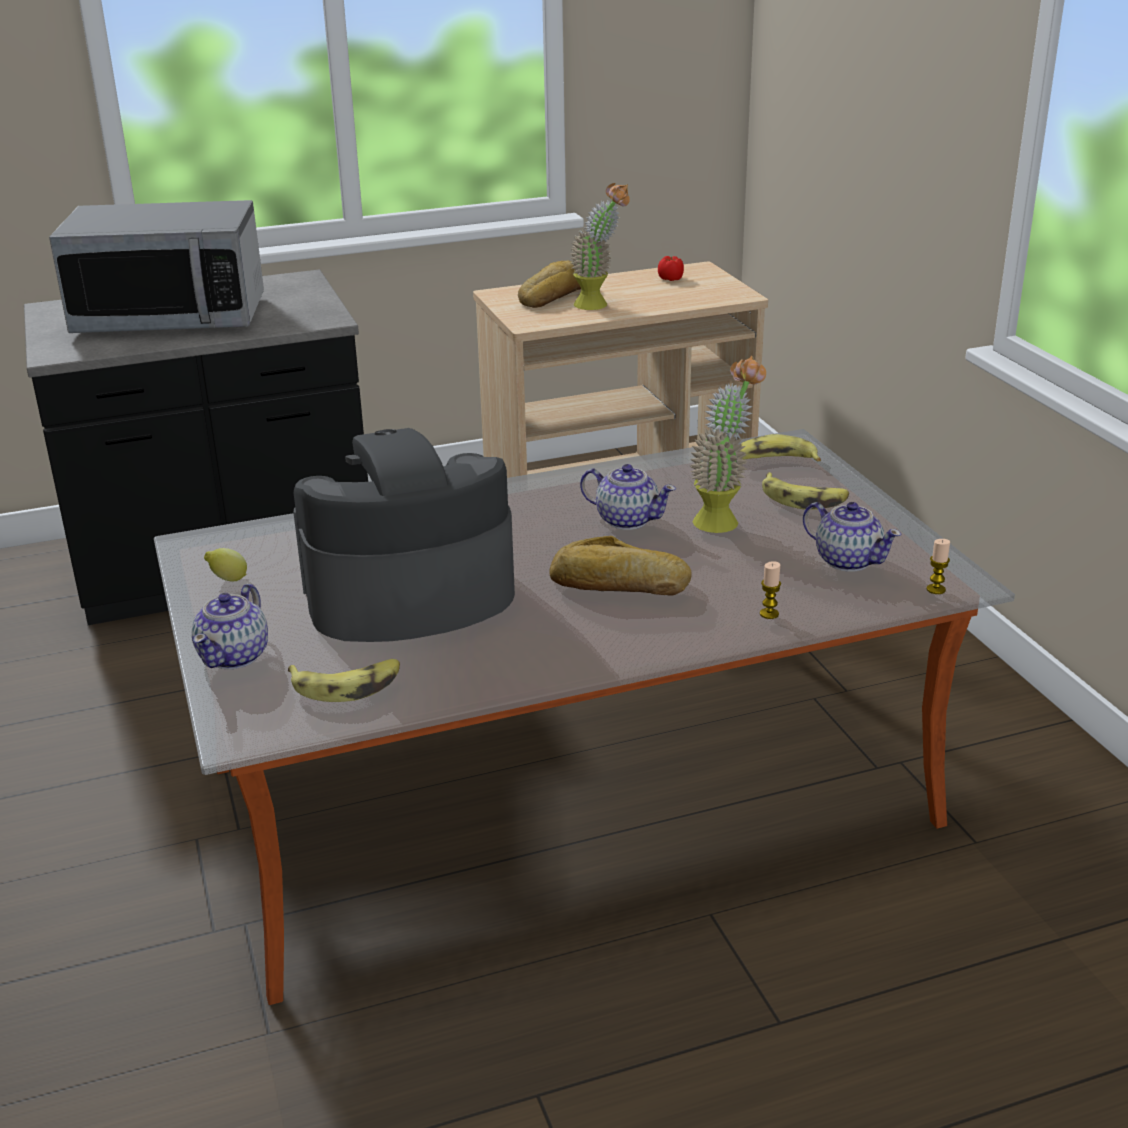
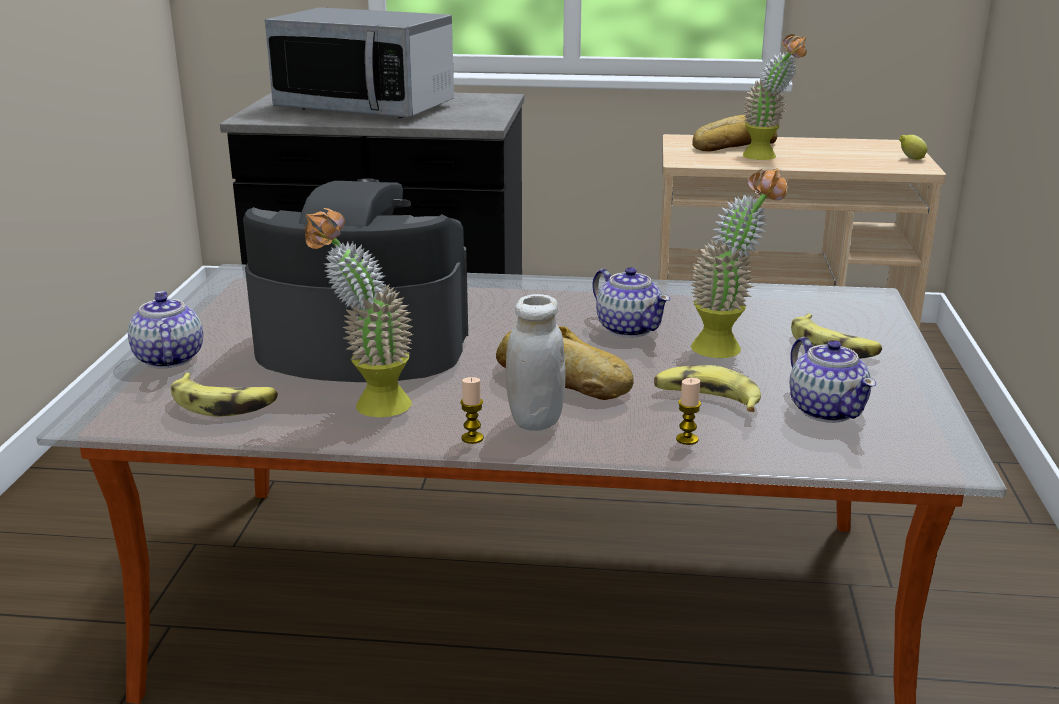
camera: 25 degrees right, 5 degrees down
(228, 580) = (234, 304): lemon -> lemon (911, 159)
(235, 656) = (168, 359): teapot -> teapot turned 120 degrees clockwise
(481, 652) = (368, 405): none -> potted plant
(636, 628) = (535, 420): none -> white jar
(671, 279) = (860, 147): tomato -> none
(775, 460) = (836, 309): banana -> banana (706, 399)
(936, 589) = (906, 460): candle -> candle (472, 438)

